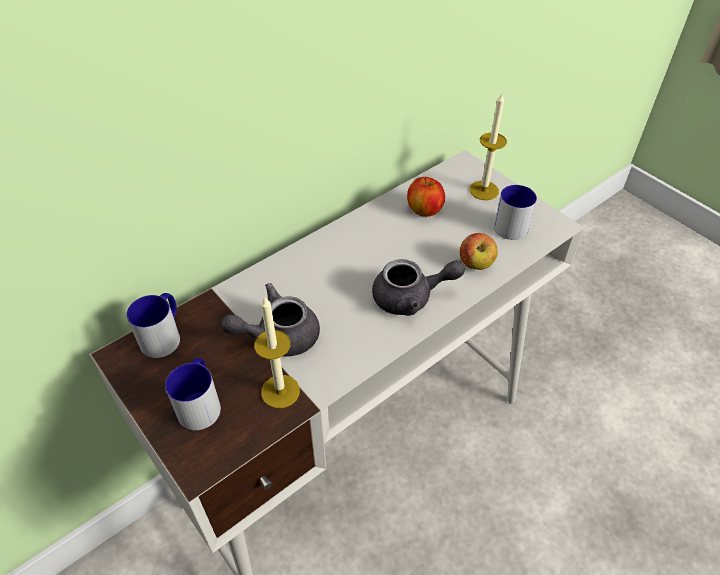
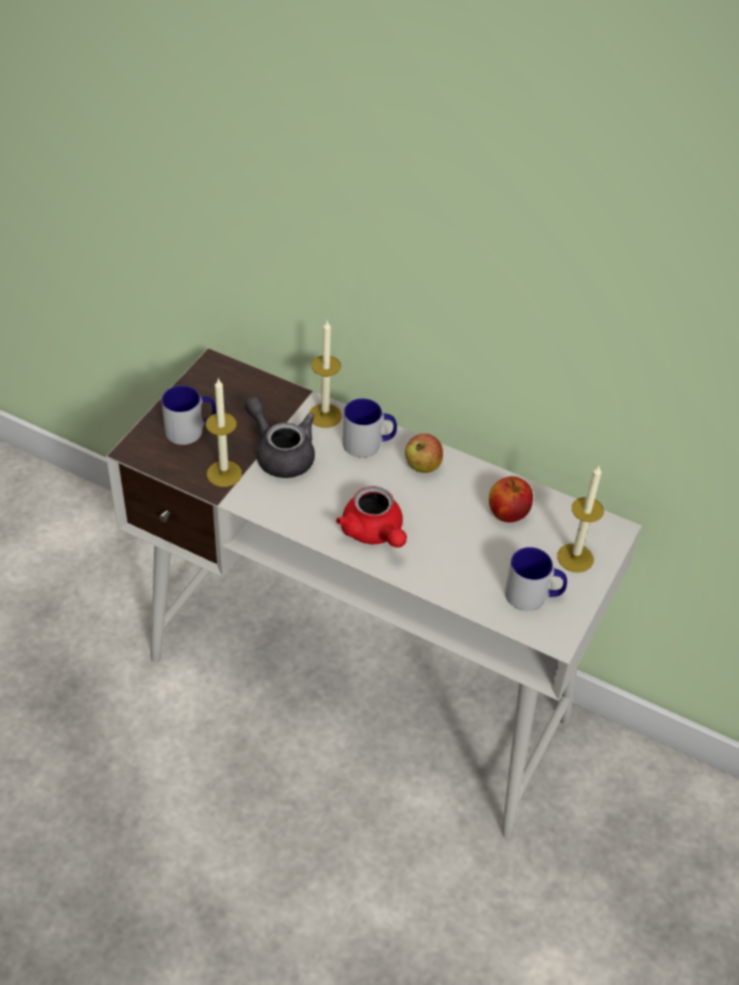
camera: 65 degrees right, 0 degrees up
(164, 335) = (246, 382): mug -> mug (369, 444)
(249, 288) = (325, 415): none -> candle
(411, 298) = (374, 533): grey teapot -> red teapot
(476, 264) = (450, 574): apple -> apple (423, 466)

